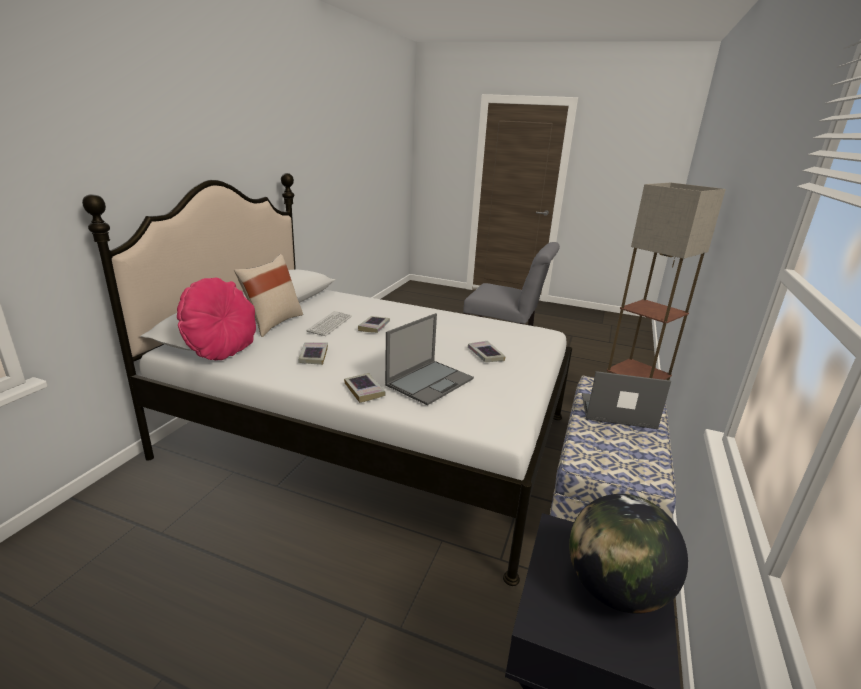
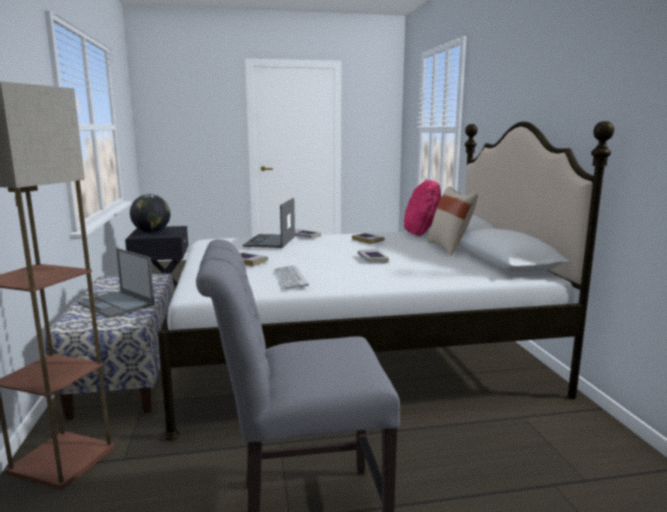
camera: 150 degrees right, 10 degrees down
(330, 324) = (410, 254): keyboard -> keyboard (290, 278)
(616, 411) = (117, 304): laptop -> laptop turned 60 degrees clockwise

